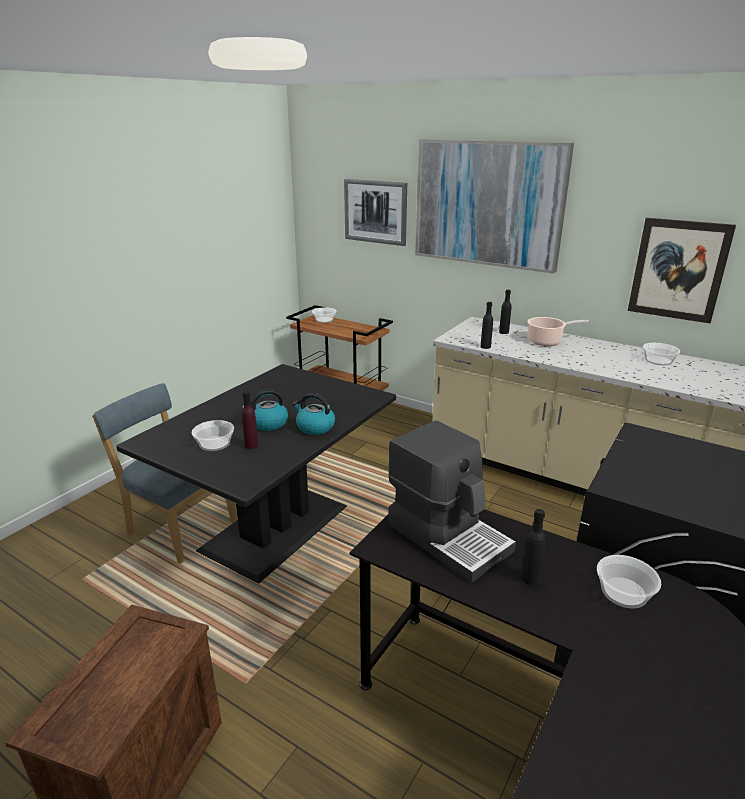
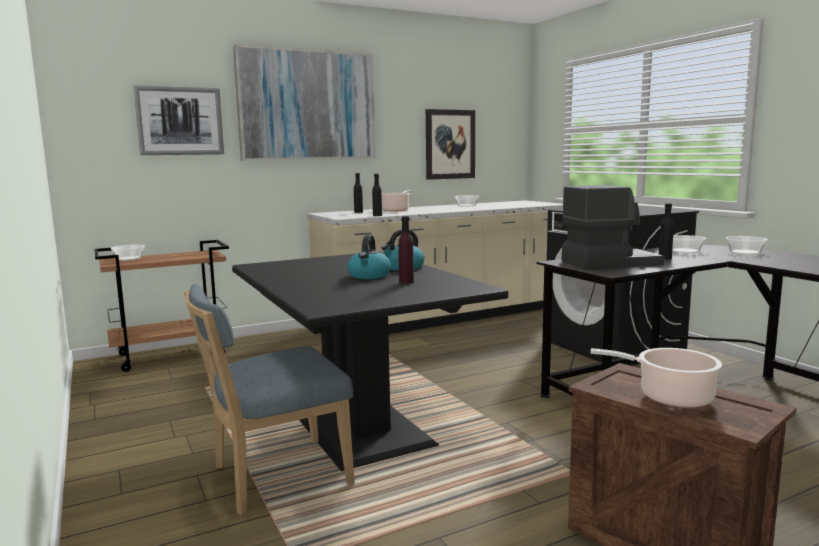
camera: 60 degrees left, 15 degrees down
(112, 673) = (670, 397): none -> cooking pot
(214, 443) = (379, 289): bowl -> bowl (744, 252)

